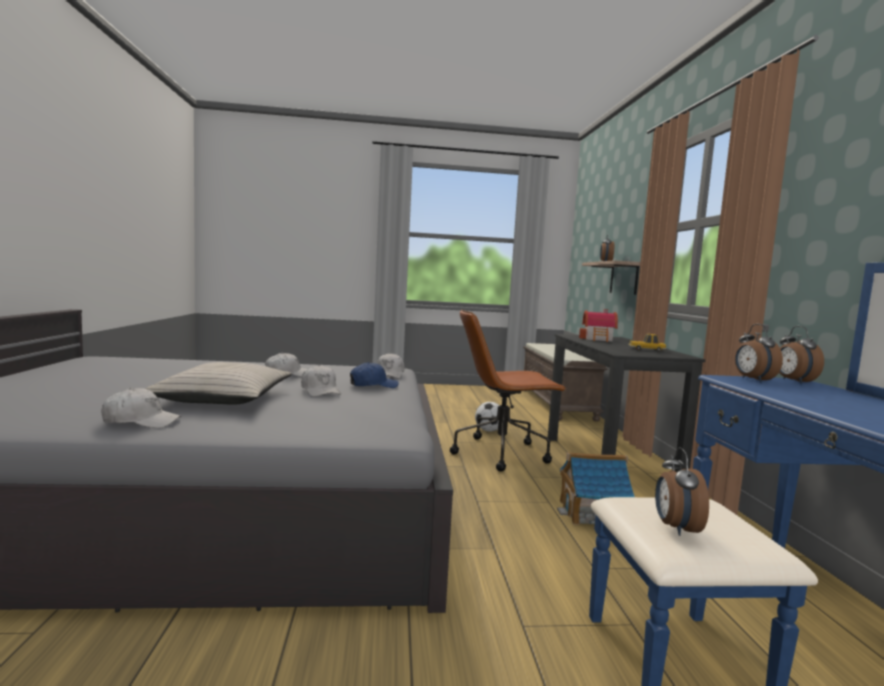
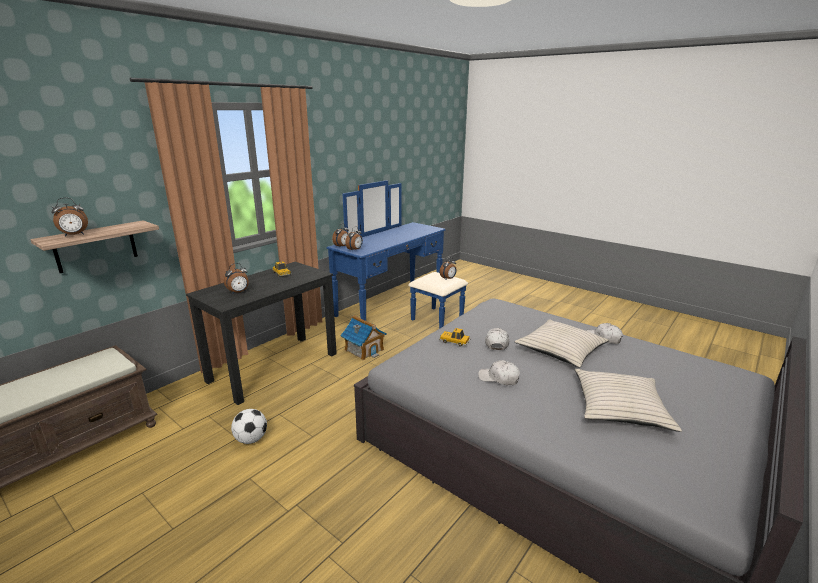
camera: 135 degrees left, 15 degrees up
(146, 377) = (620, 407): none -> beige pillow
(373, 385) = (454, 341): blue cap -> toy car
(389, 374) = (419, 354): white cap -> none
(502, 453) = (310, 405): brown office chair -> none
(599, 339) = (238, 292): toy house -> alarm clock

